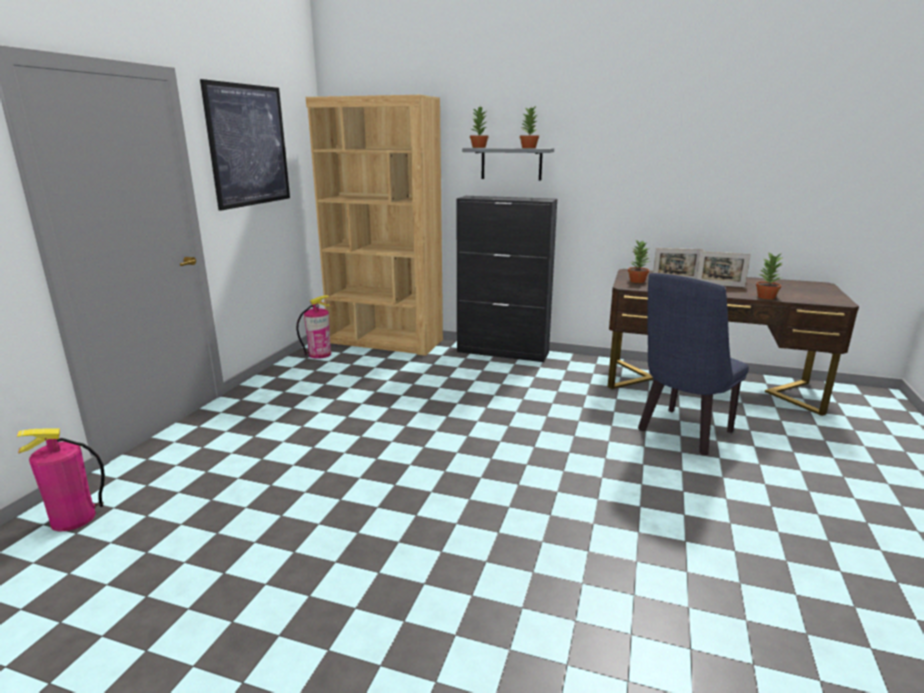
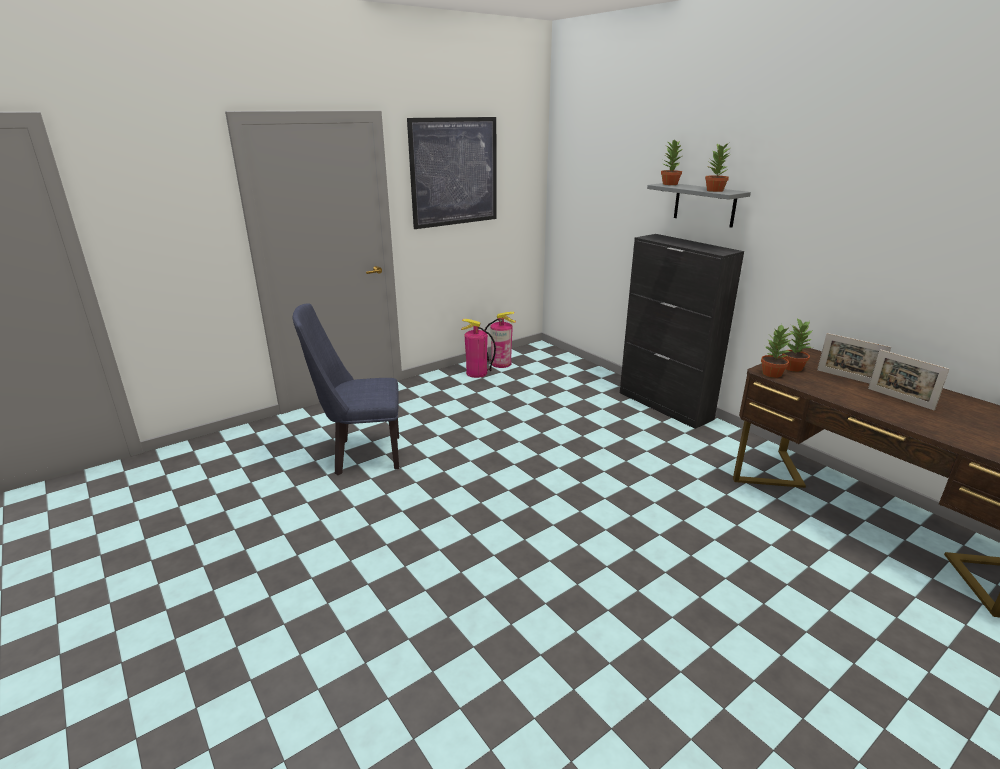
camera: 35 degrees right, 5 degrees up
(73, 519) = (240, 444): fire extinguisher -> fire extinguisher (476, 373)
(385, 341) = (567, 365): brown bookcase -> none
(682, 434) = (753, 559): blue chair -> blue chair (361, 455)
(766, 297) = (937, 433): potted plant -> potted plant (771, 374)

